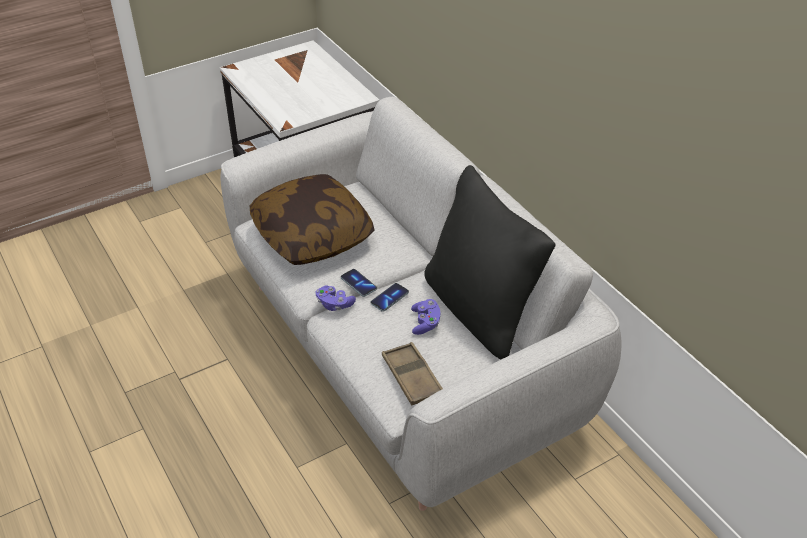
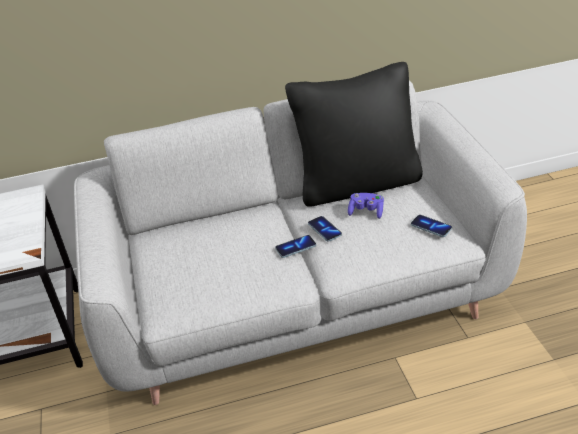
camera: 70 degrees left, 5 degrees down
(312, 235) = (208, 271): pillow -> none
(334, 304) = (319, 265): purple game controller -> none
(412, 377) = (431, 227): brown tray -> phone

